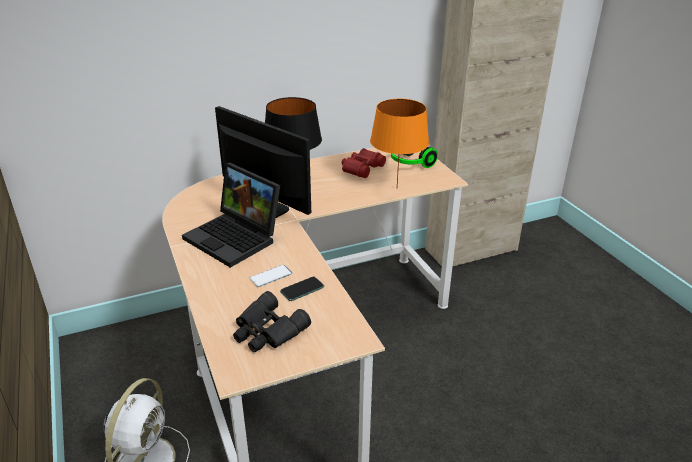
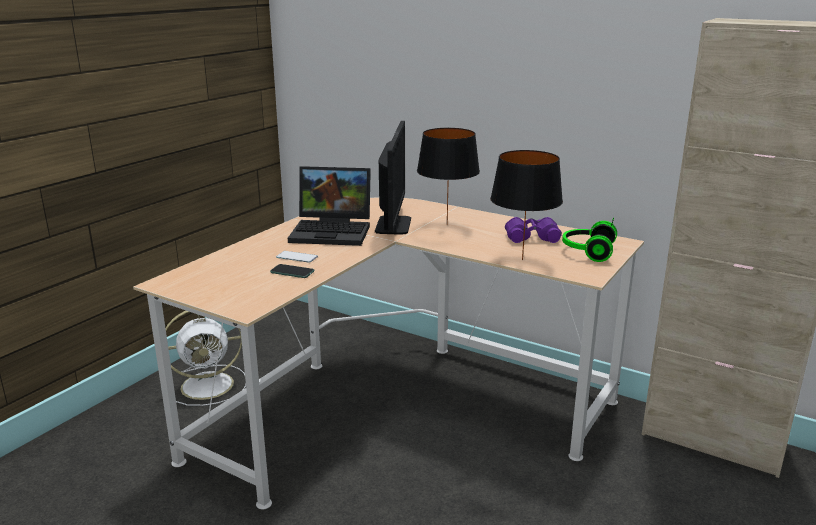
camera: 55 degrees right, 10 degrees down
(236, 238) = (333, 231): laptop -> laptop turned 90 degrees counterclockwise
(267, 331) = (222, 277): black binoculars -> none
(361, 168) = (532, 237): red binoculars -> purple binoculars
(396, 188) = (522, 259): orange table lamp -> black table lamp

